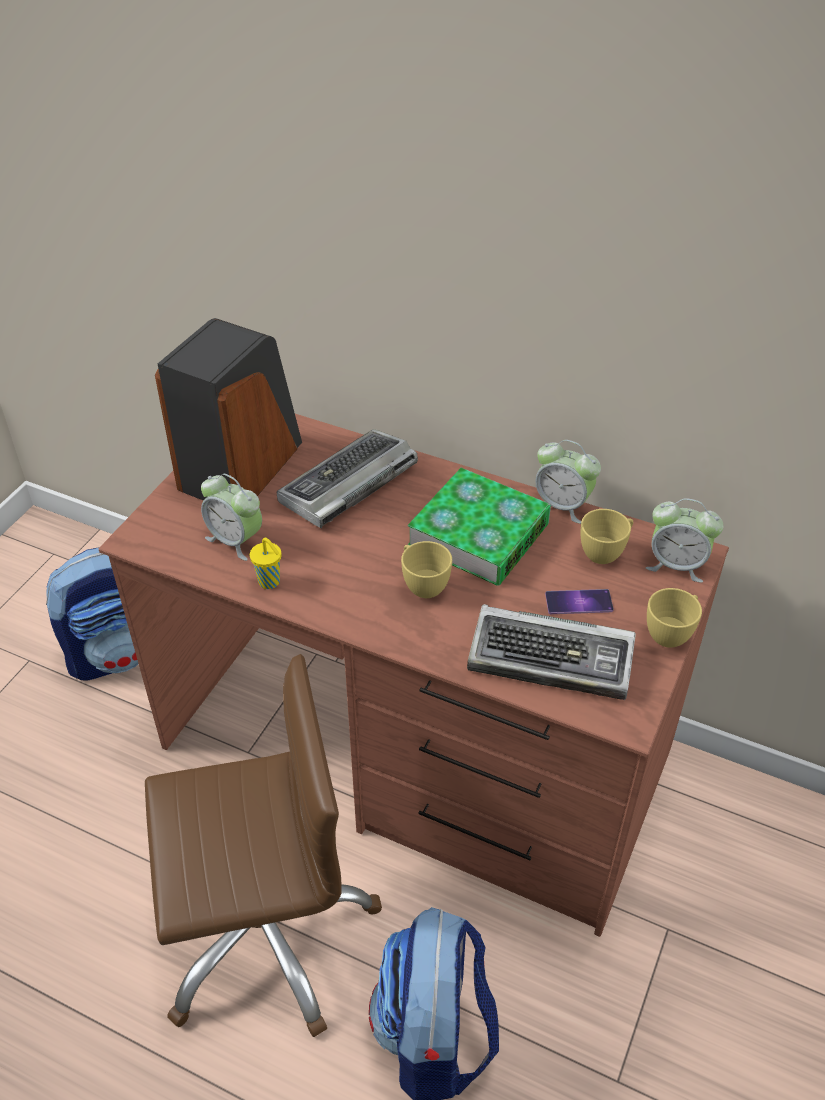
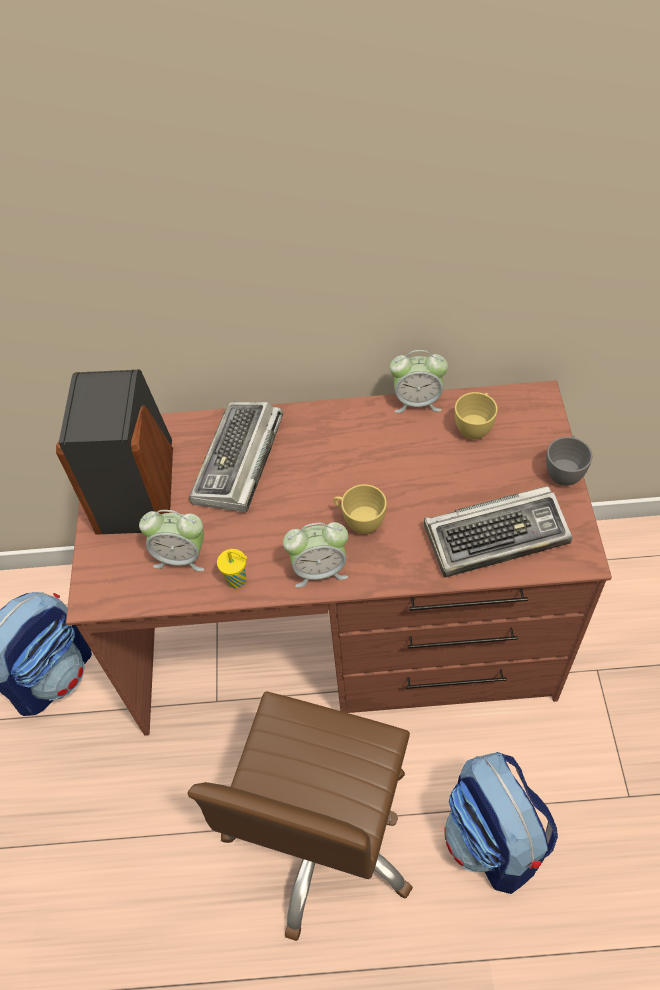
camera: 25 degrees left, 10 degrees up
(265, 931) = (323, 834): brown office chair -> brown office chair turned 150 degrees clockwise
(479, 534) = (372, 457): book -> none
(579, 602) = (484, 478): phone -> none
(671, 633) = (564, 471): yellow cup -> grey cup
(676, 564) = (531, 413): alarm clock -> alarm clock (319, 570)

